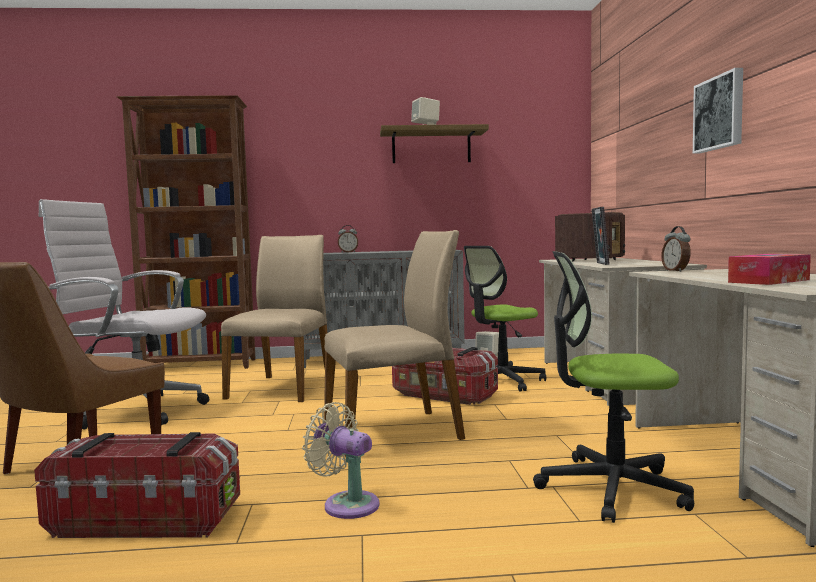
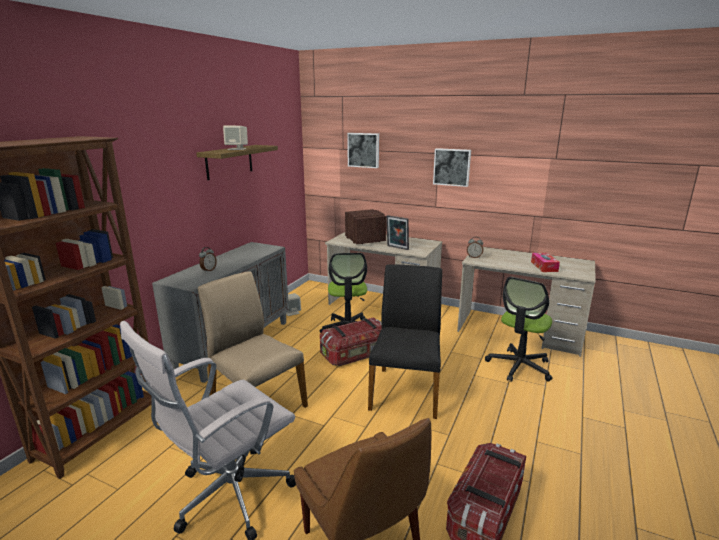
camera: 60 degrees left, 15 degrees up
(346, 504) = (500, 436): beige fan -> none
(394, 431) = (406, 391): beige chair -> black chair
(633, 123) = (363, 150): none -> picture

